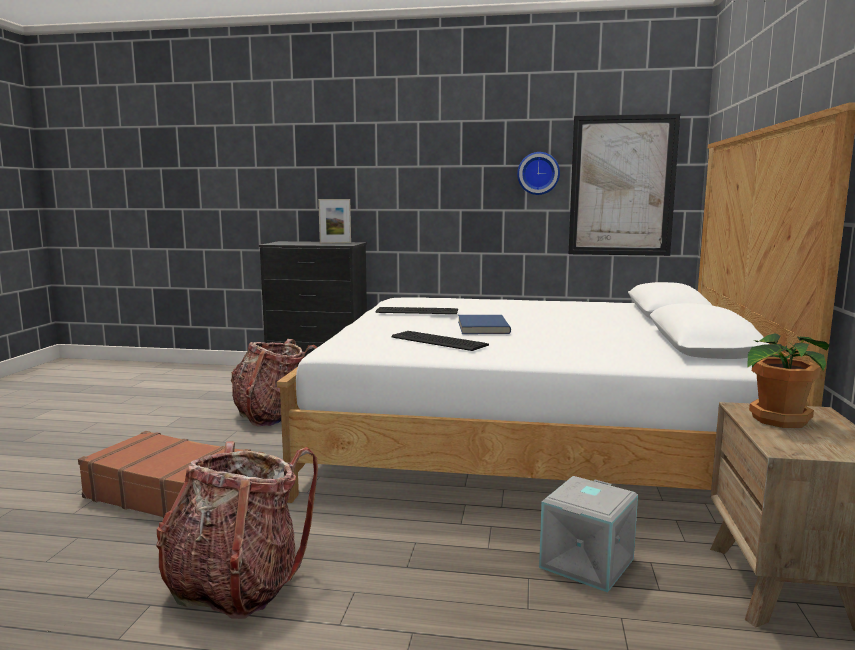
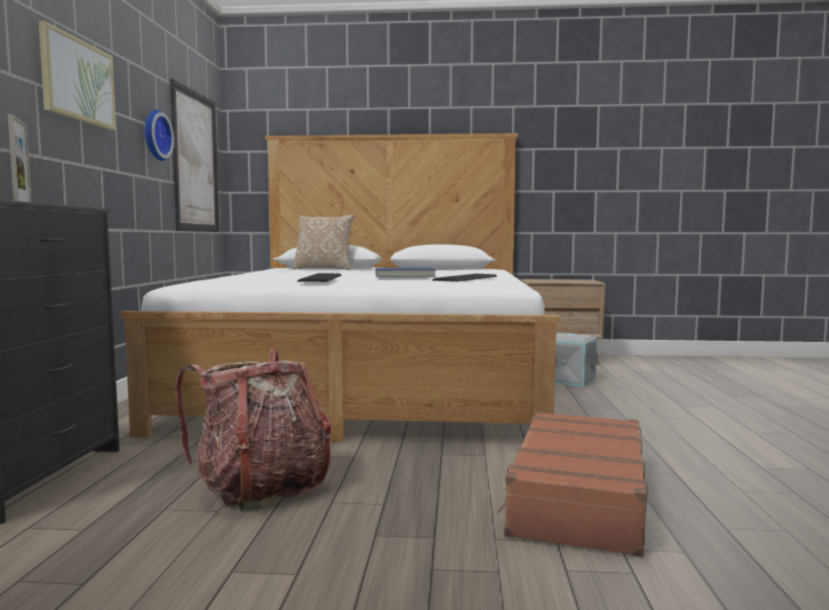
camera: 95 degrees left, 5 degrees down
(236, 586) = (700, 446): backpack -> none
(434, 154) = (77, 80): none -> picture
(630, 312) = (324, 269): none -> pillow
(777, 419) = (550, 281): potted plant -> none

